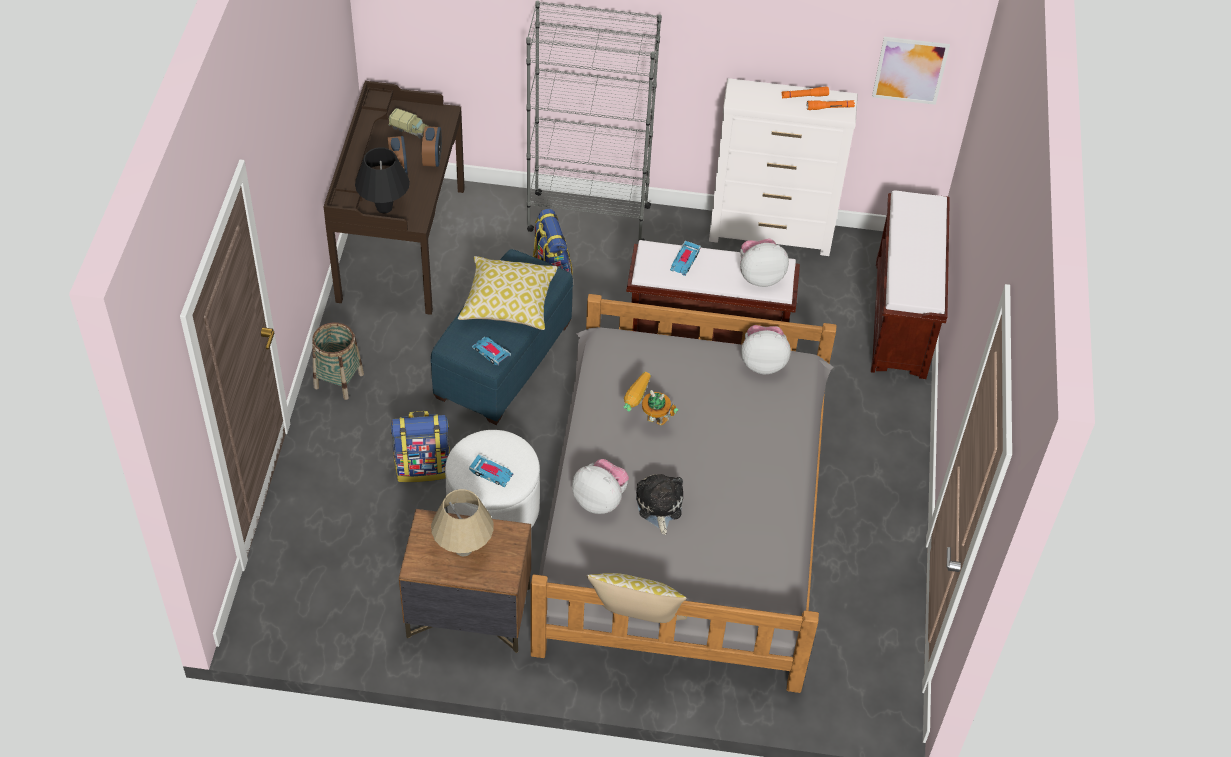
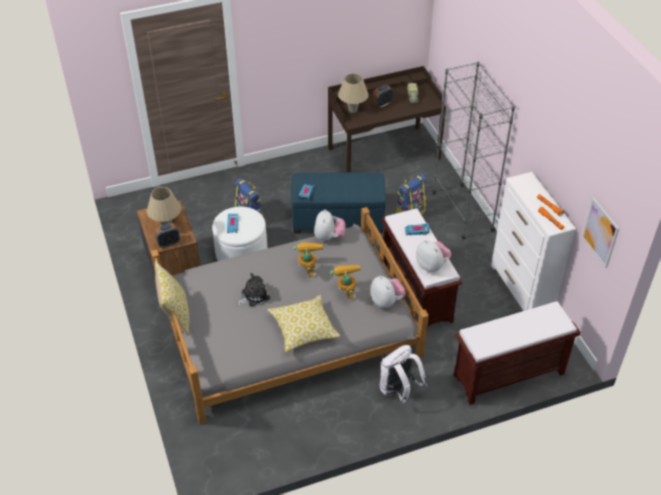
camera: 65 degrees right, 5 degrees down
(339, 380) = (281, 169): basket -> none
(384, 207) = (352, 110): black table lamp -> beige table lamp
(432, 159) = (399, 112): alarm clock -> alarm clock (168, 243)
(508, 303) = (344, 185): pillow -> pillow (303, 329)
(600, 500) = (243, 271): plush toy -> plush toy (329, 237)
(718, 398) = (346, 292): none -> toy robot
(865, 440) = (399, 390): none -> white backpack

